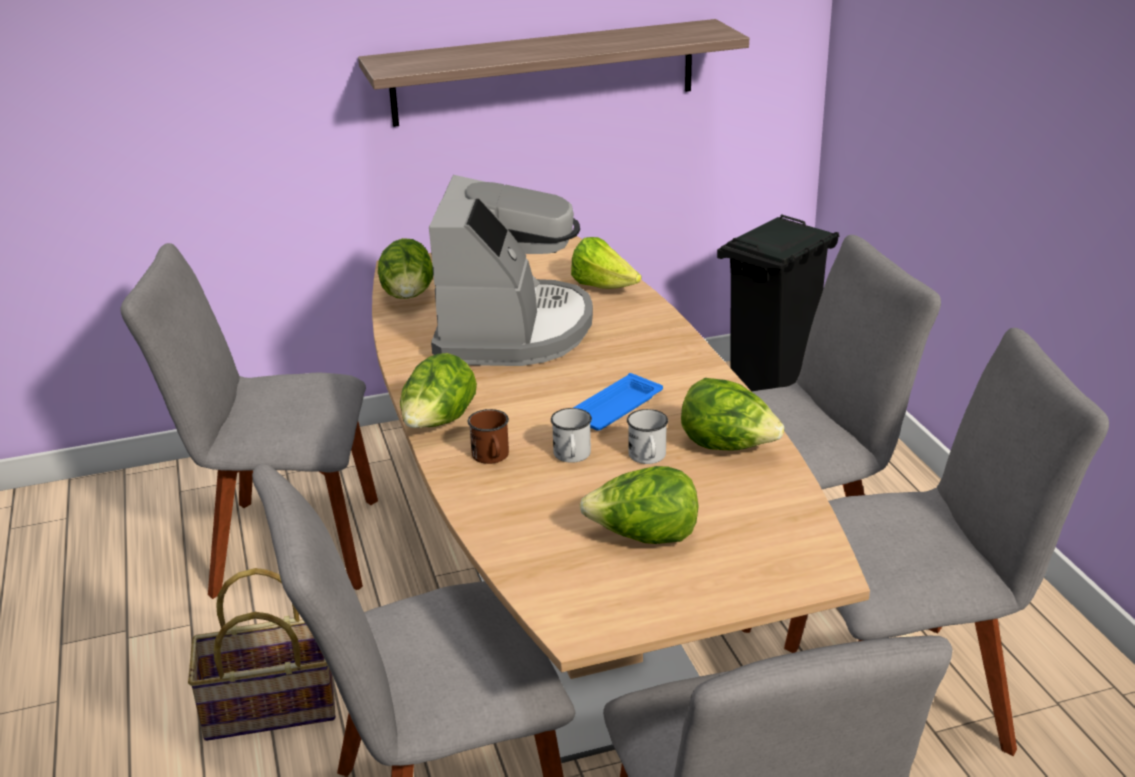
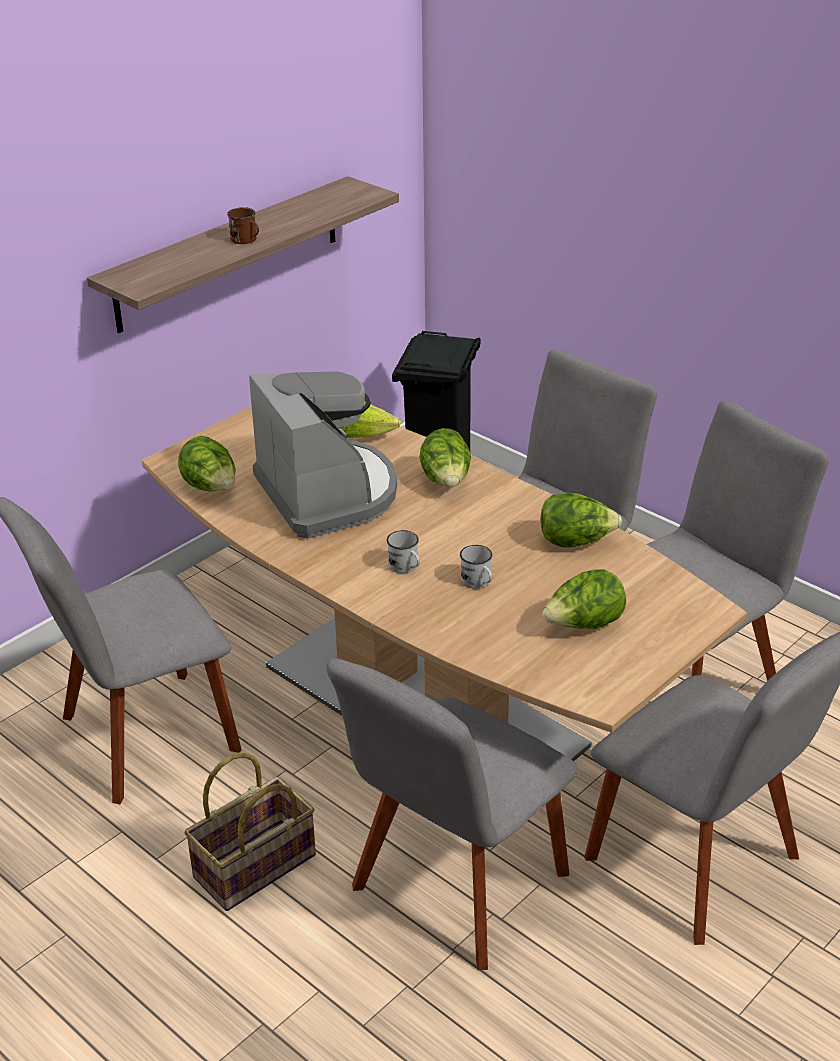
camera: 30 degrees left, 5 degrees up
(438, 424) = (355, 588): lettuce -> lettuce (446, 482)
(492, 457) = (422, 602): brown mug -> brown mug (246, 240)
(613, 410) = (471, 537): blue tray -> none
(648, 458) = (531, 567): white mug -> white mug (406, 567)

